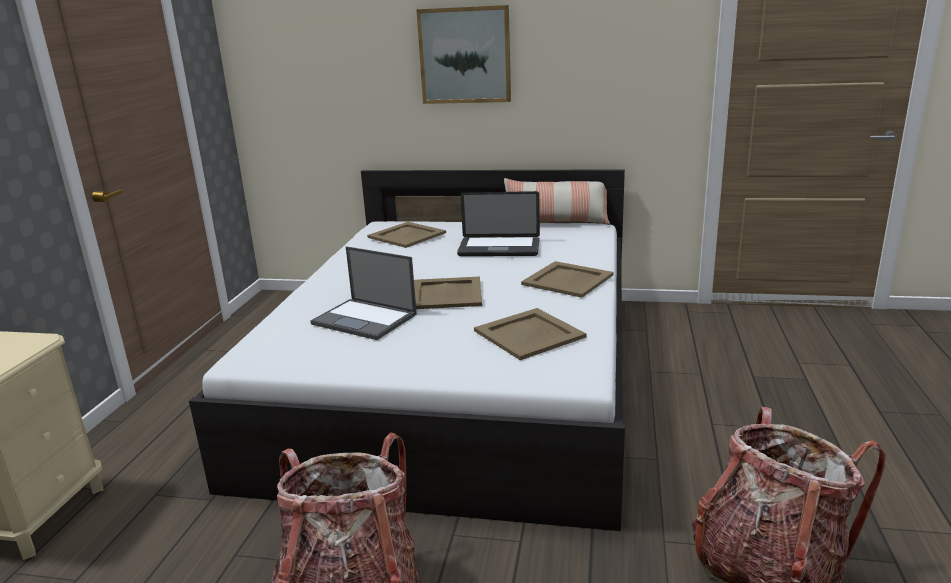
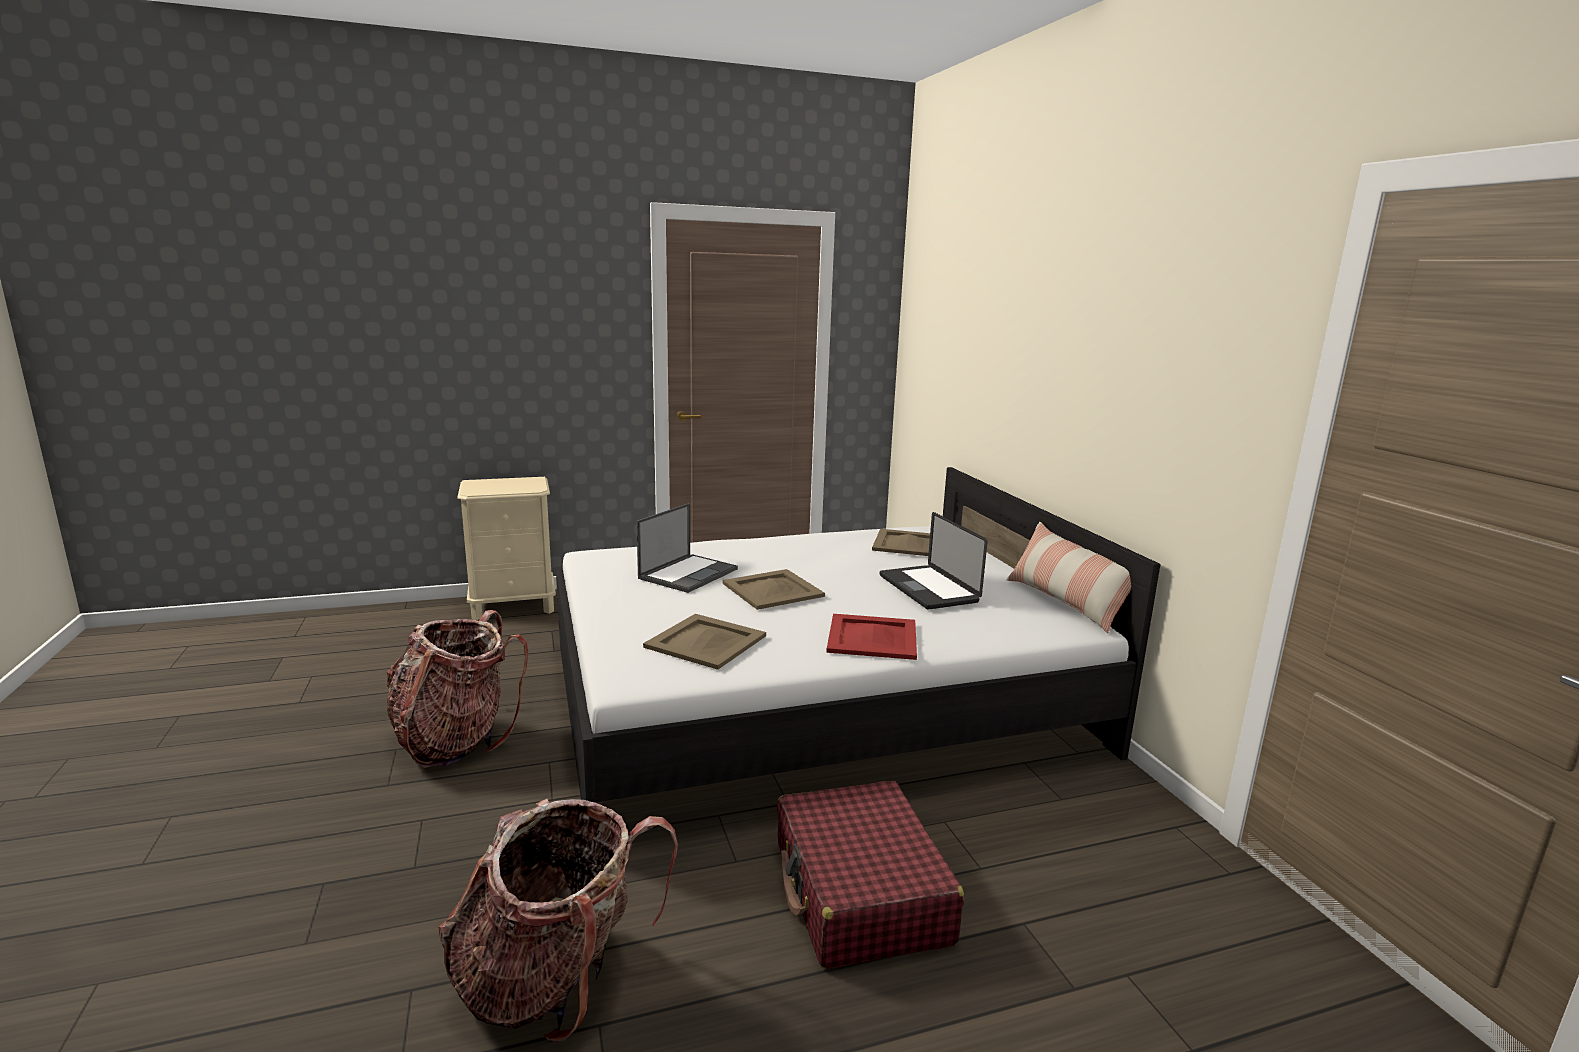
camera: 60 degrees right, 5 degrees down
(365, 319) = (688, 573): laptop -> laptop turned 150 degrees counterclockwise
(465, 55) = (1040, 357): picture -> none
(568, 279) = (873, 637): beige tray -> red tray
(710, 419) = (860, 893): none -> red suitcase

